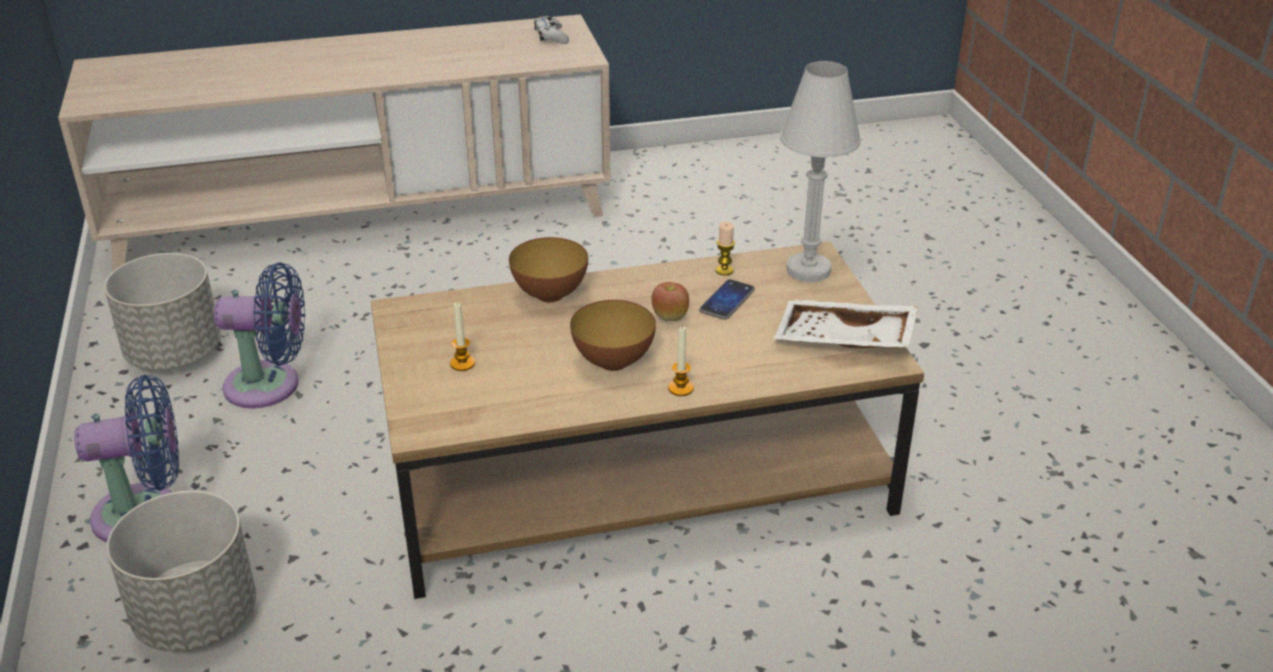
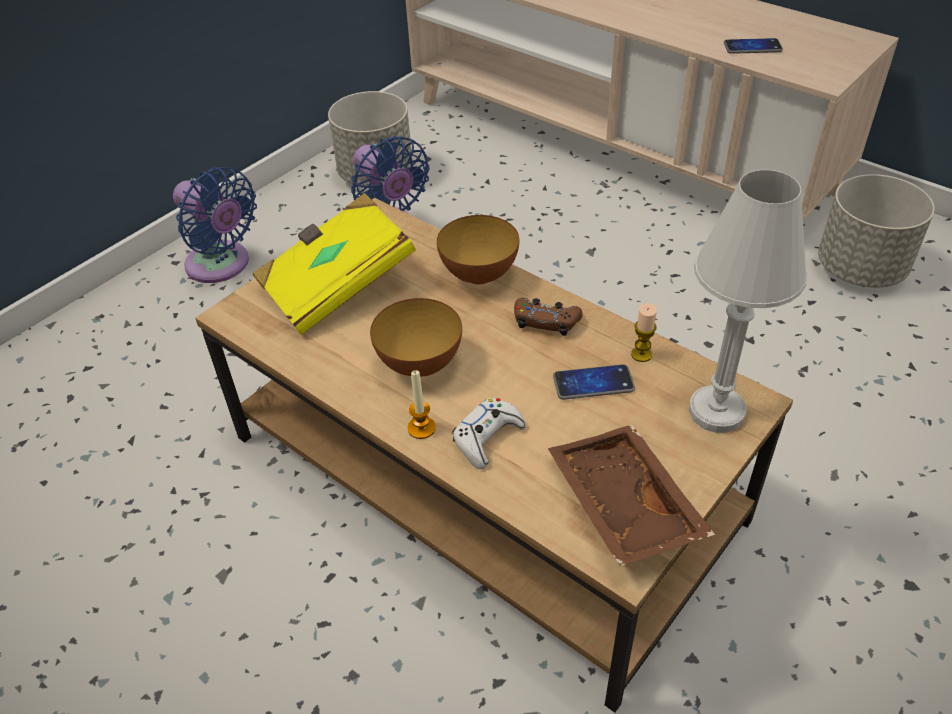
camera: 55 degrees right, 10 degrees up
(196, 617) = (148, 348): grey planter -> grey planter (859, 269)
(462, 363) = (337, 286): candle -> yellow book
(501, 58) = (752, 47): none -> phone
(551, 36) = (830, 47): white game controller -> white game controller (487, 438)
(641, 290) = (546, 321): none -> brown game controller
(670, 317) = (524, 361): apple -> none
(844, 341) = (620, 506): white tray -> brown tray

